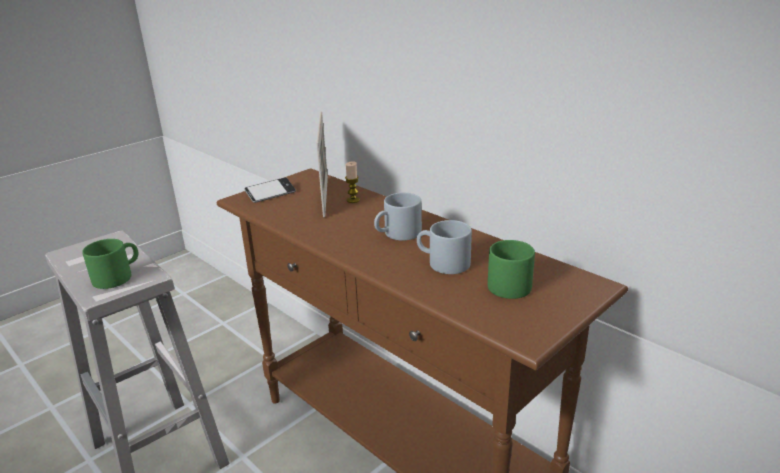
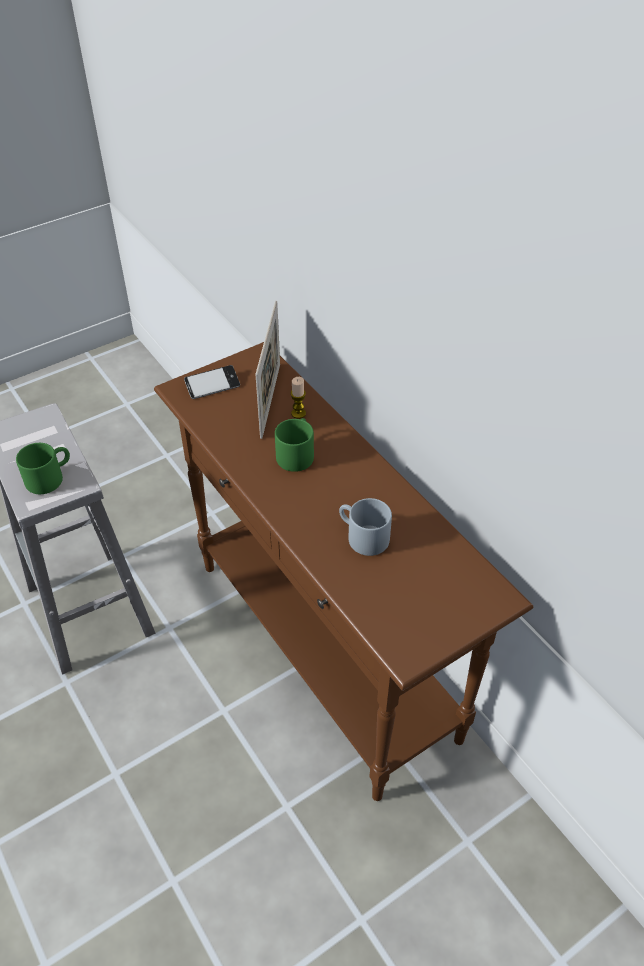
camera: 10 degrees right, 20 degrees up
(398, 234) = (330, 482): grey mug -> none
(507, 283) = (416, 578): green mug -> green mug (296, 453)

